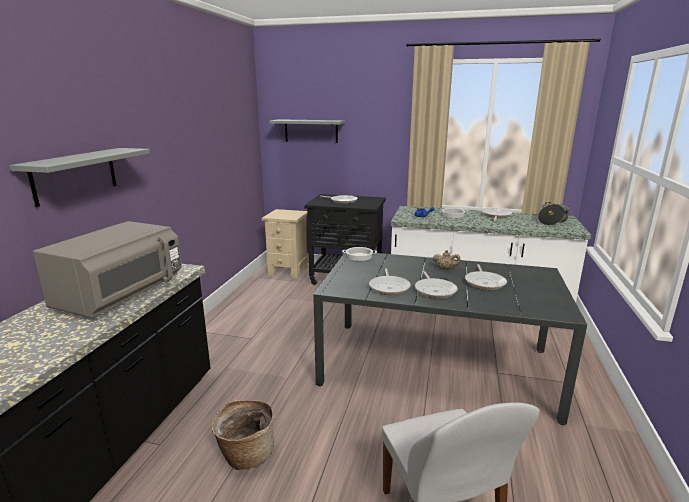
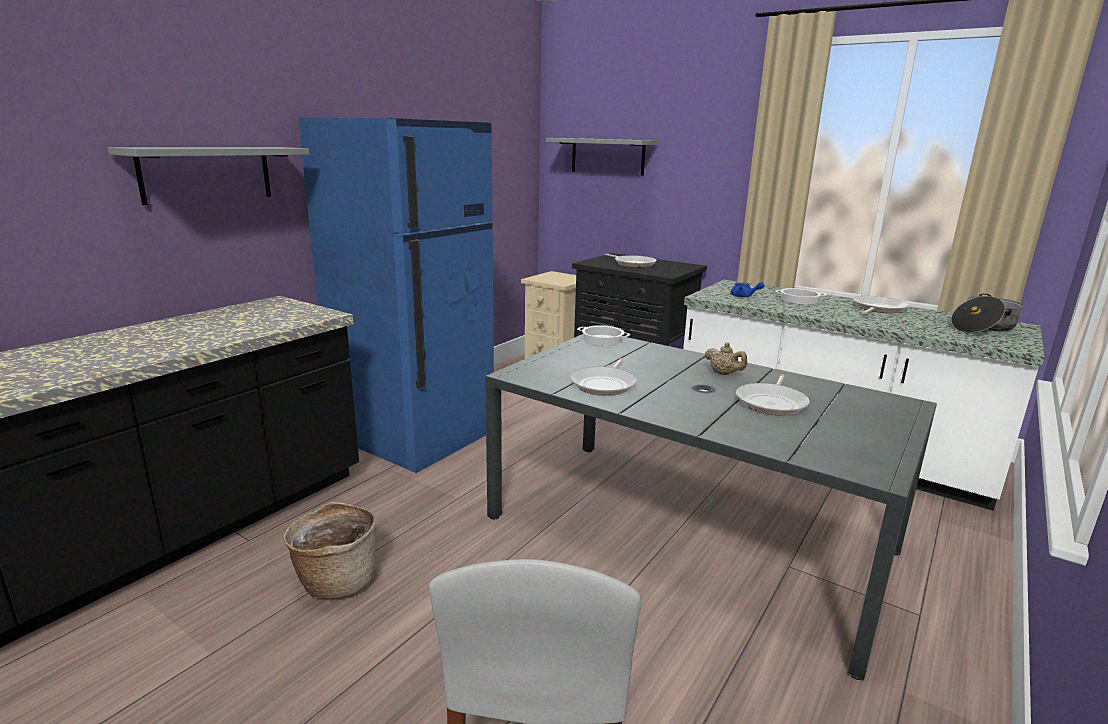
camera: 20 degrees right, 0 degrees up
(121, 295) = (219, 331): grey microwave -> none
(226, 338) = (415, 433): none -> blue fridge
(435, 290) = (673, 399): frying pan -> none

